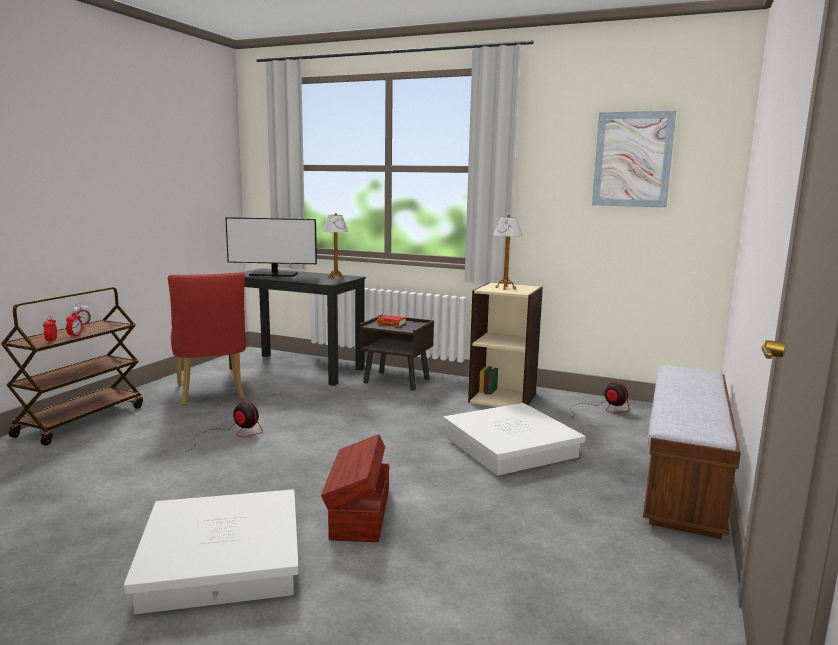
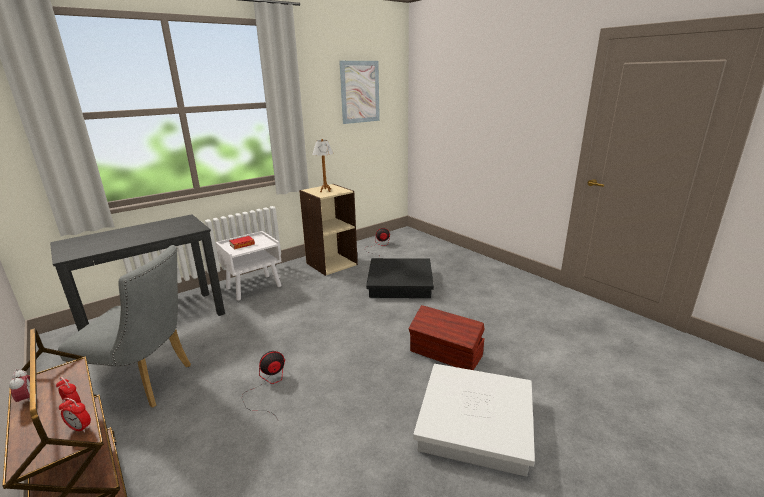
camera: 60 degrees left, 10 degrees up
(211, 394) = (147, 383): red chair -> grey chair
(273, 274) = (105, 242): monitor -> none
(336, 278) = (178, 223): table lamp -> none
(397, 381) = (254, 287): brown nightstand -> white nightstand
(510, 446) = (399, 283): white storage box -> black storage box
(683, 479) = (467, 258): bench -> none

